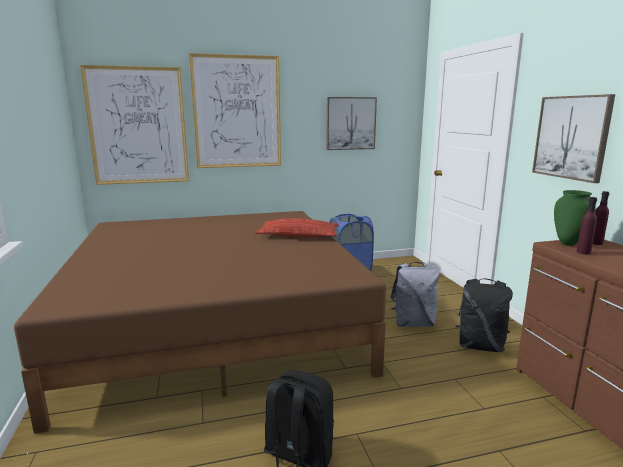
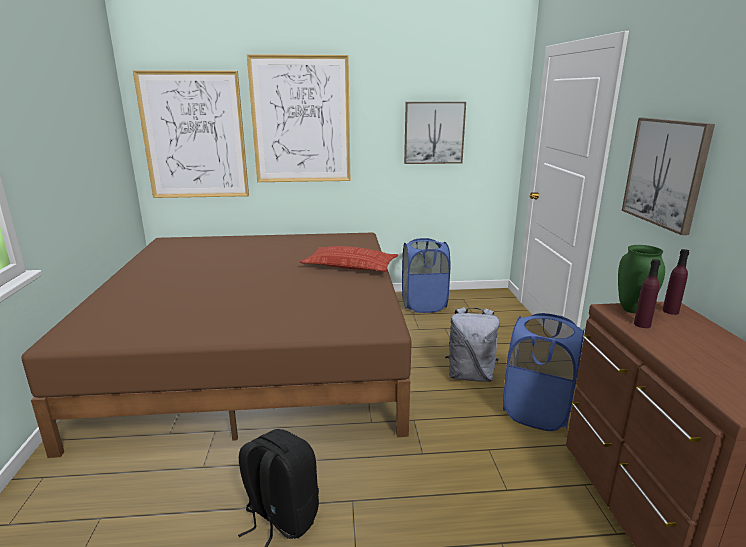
camera: 10 degrees right, 5 degrees up
(480, 346) = (537, 412): black backpack -> blue laundry basket

